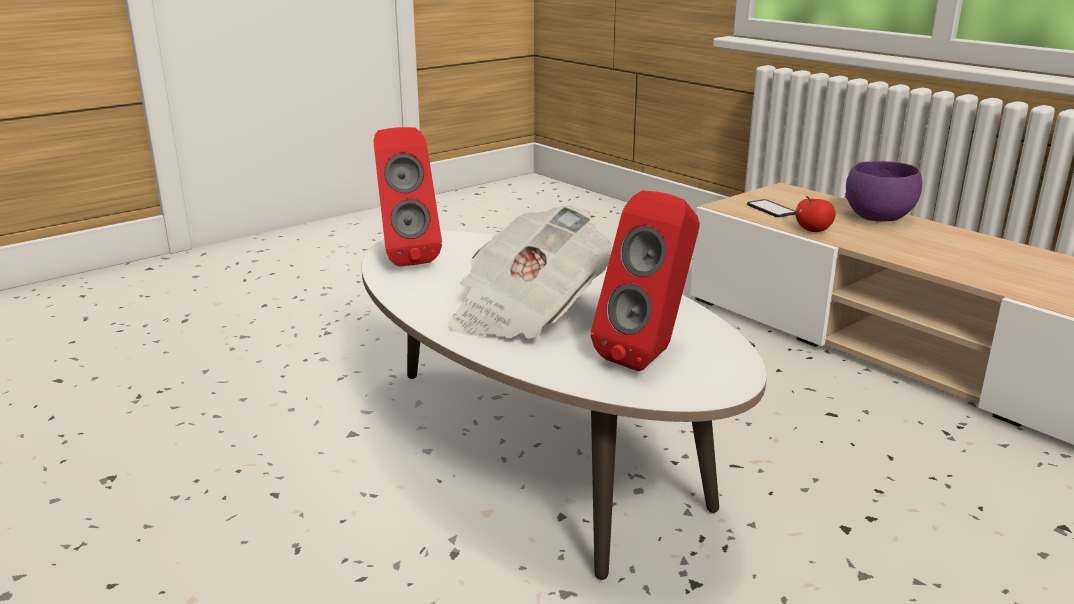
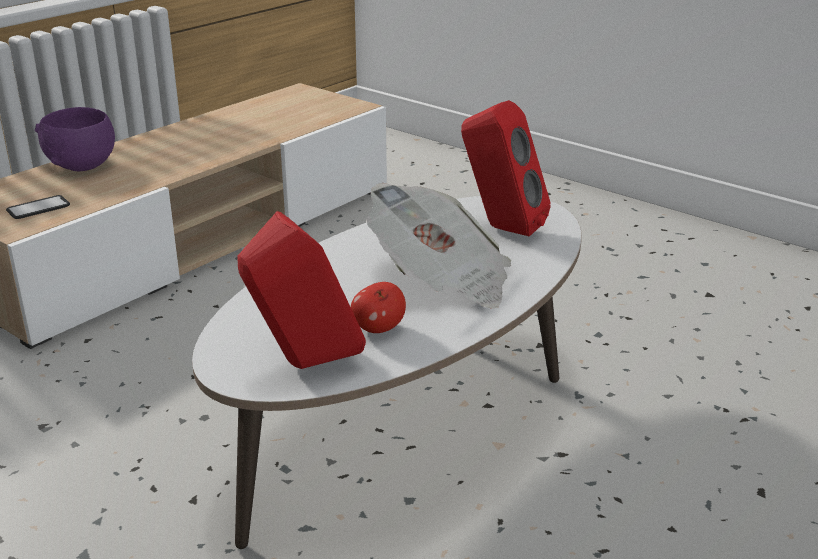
camera: 100 degrees left, 5 degrees up
(813, 230) = (117, 192): apple -> apple (378, 328)

